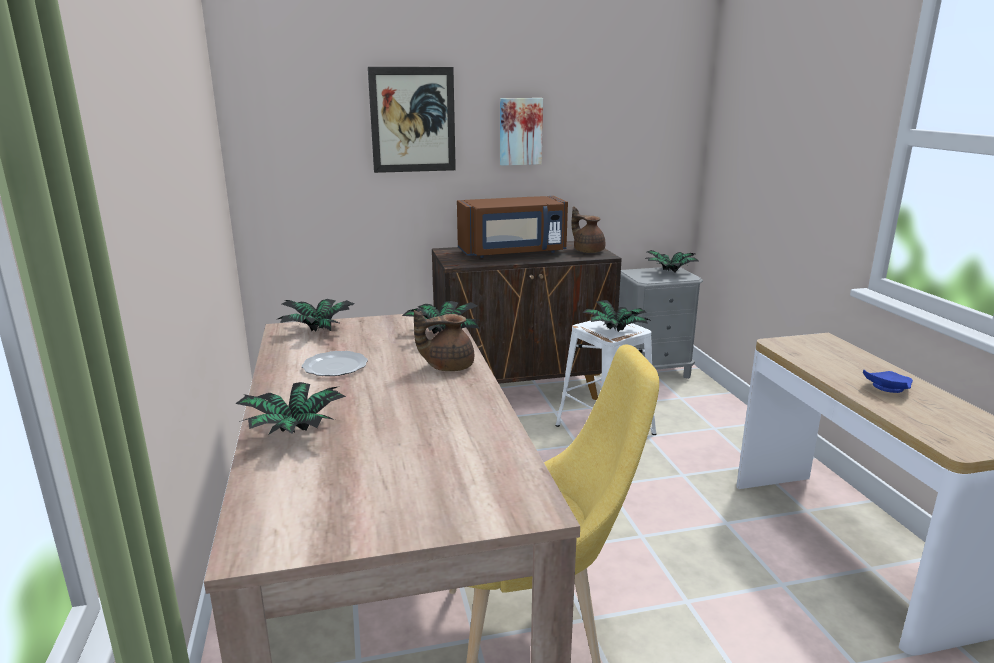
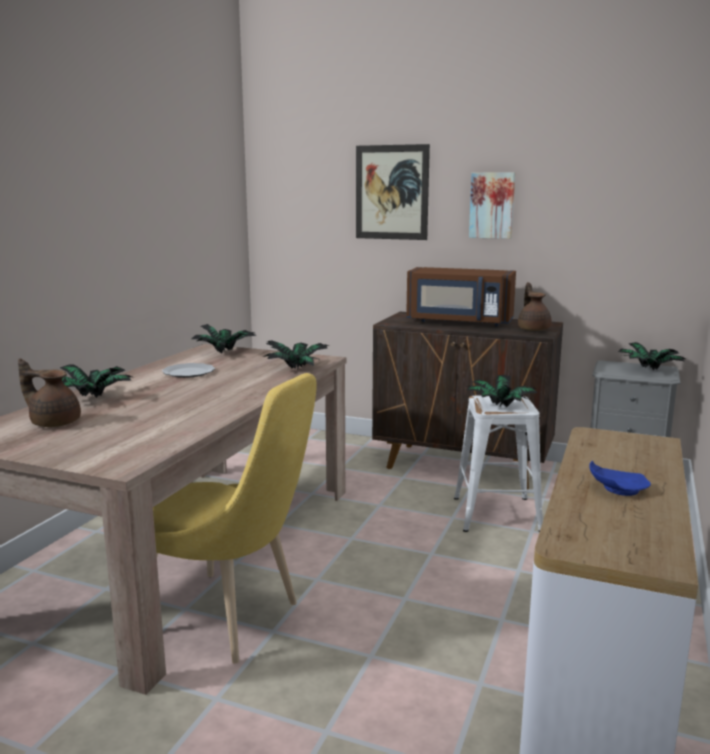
camera: 35 degrees right, 5 degrees down
(447, 366) = (255, 387): brown teapot -> brown teapot (54, 422)

